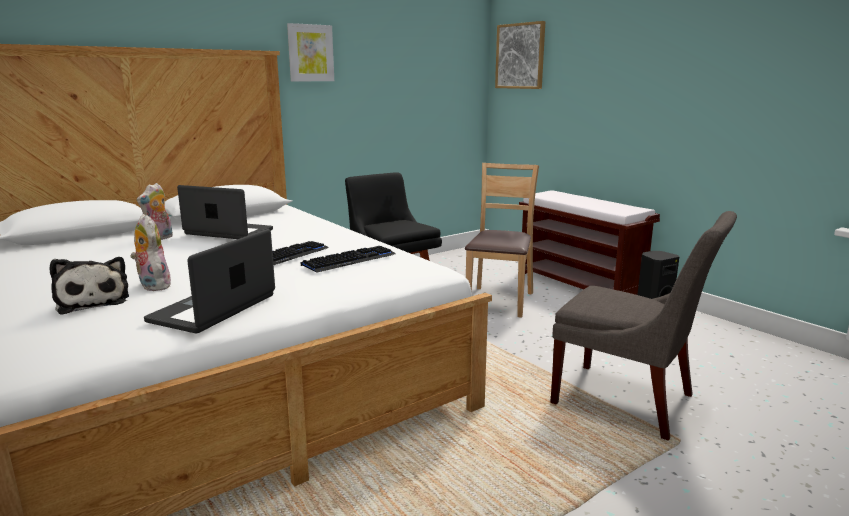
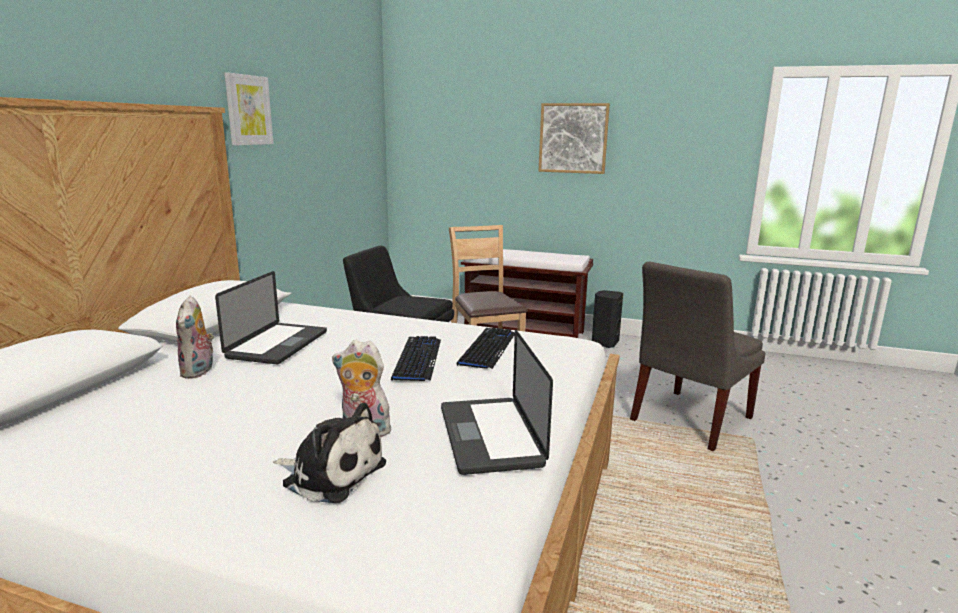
camera: 35 degrees left, 0 degrees up
(229, 232) = (278, 345): laptop -> laptop turned 120 degrees clockwise
(520, 56) = (426, 116): picture -> picture (573, 138)
(629, 402) = (688, 421): grey chair -> grey chair turned 135 degrees clockwise

